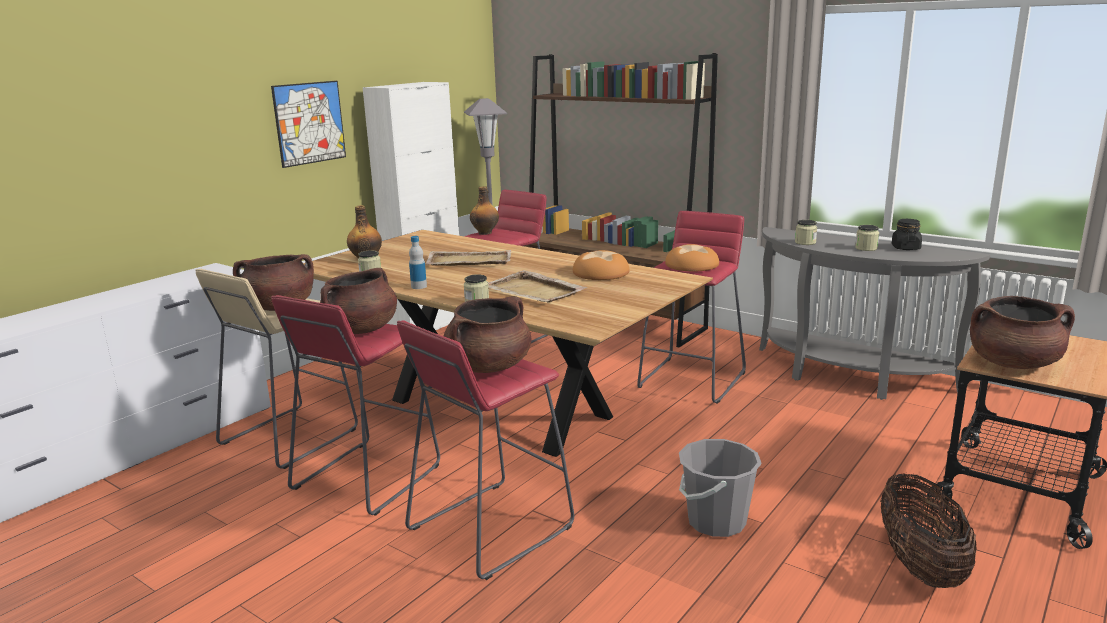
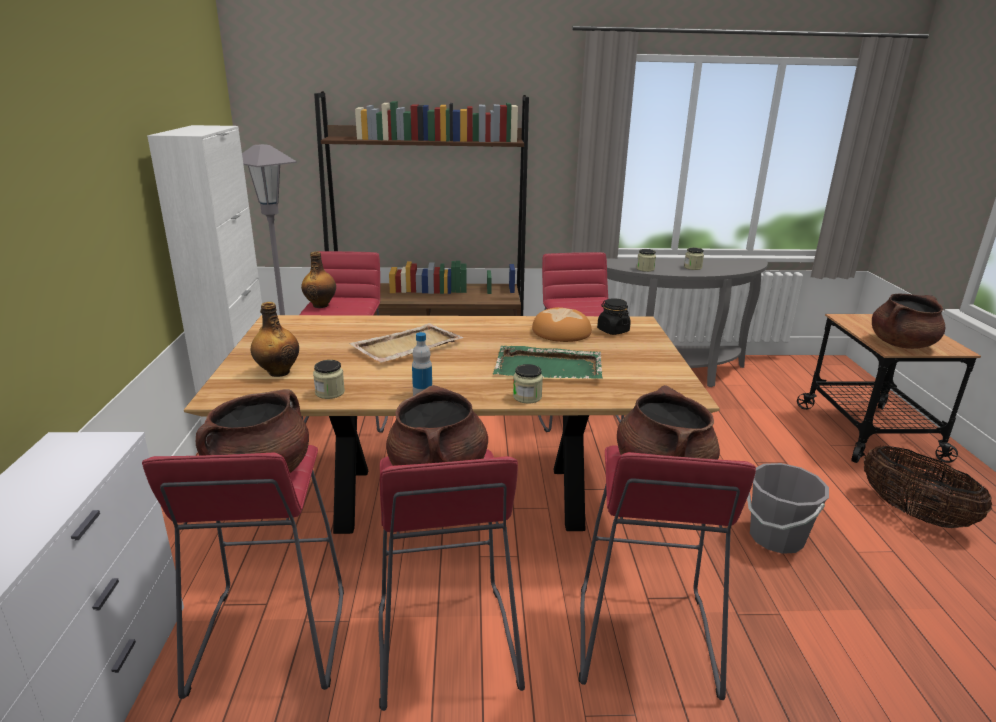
camera: 40 degrees left, 5 degrees up
(288, 437) = (269, 639): beige stool -> red stool
(309, 123) = (102, 191): picture -> none
(534, 291) = (549, 367): beige tray -> green tray
(692, 265) = (585, 305): bread -> none
(905, 248) = (713, 263): black jar -> black jar (612, 330)

